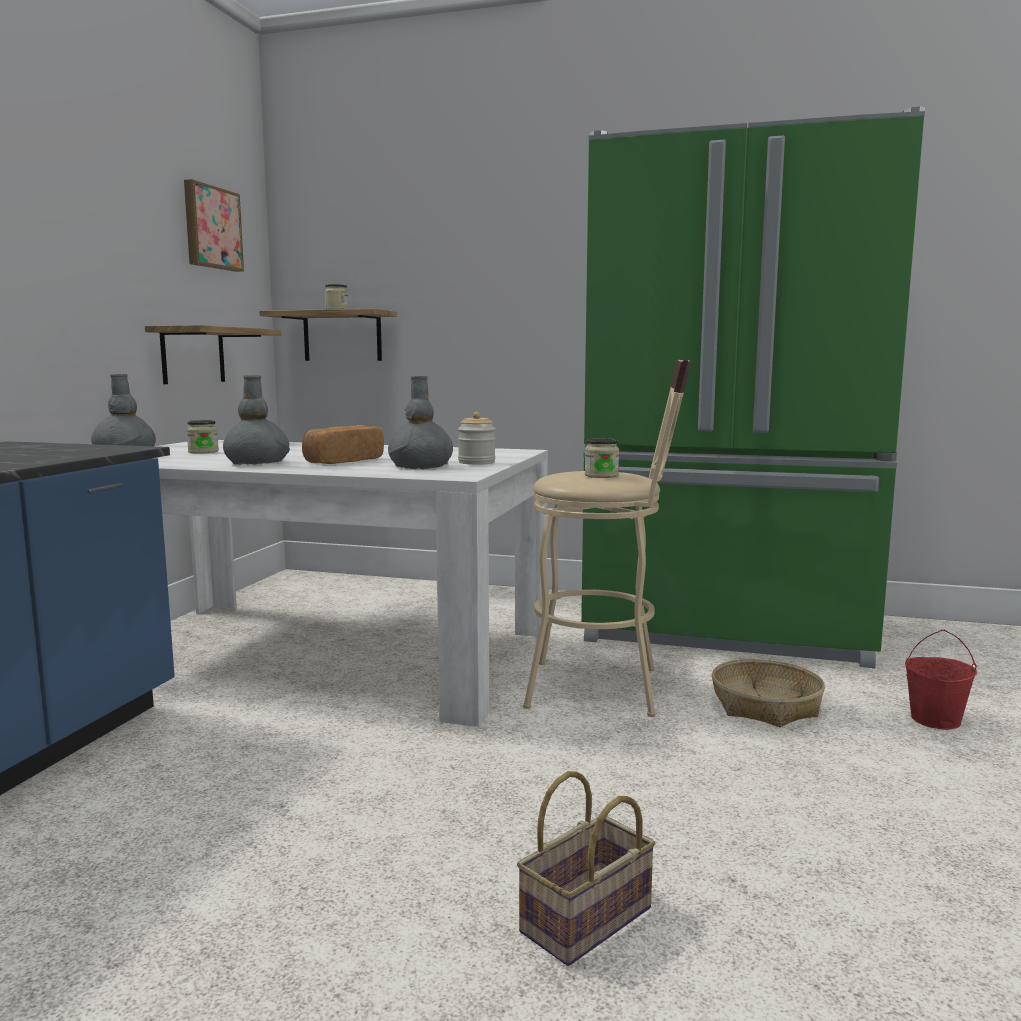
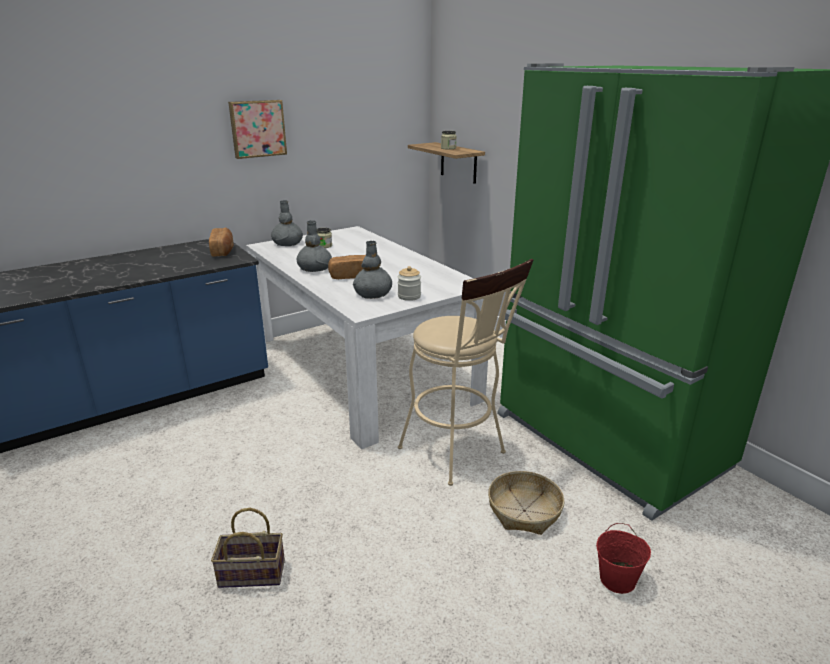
camera: 40 degrees right, 15 degrees up
(60, 447) = (223, 250): none -> bread
(193, 355) = (356, 177): shelf -> none
(211, 228) = (376, 95): picture -> picture (257, 128)
(601, 475) = (453, 330): jar -> none

